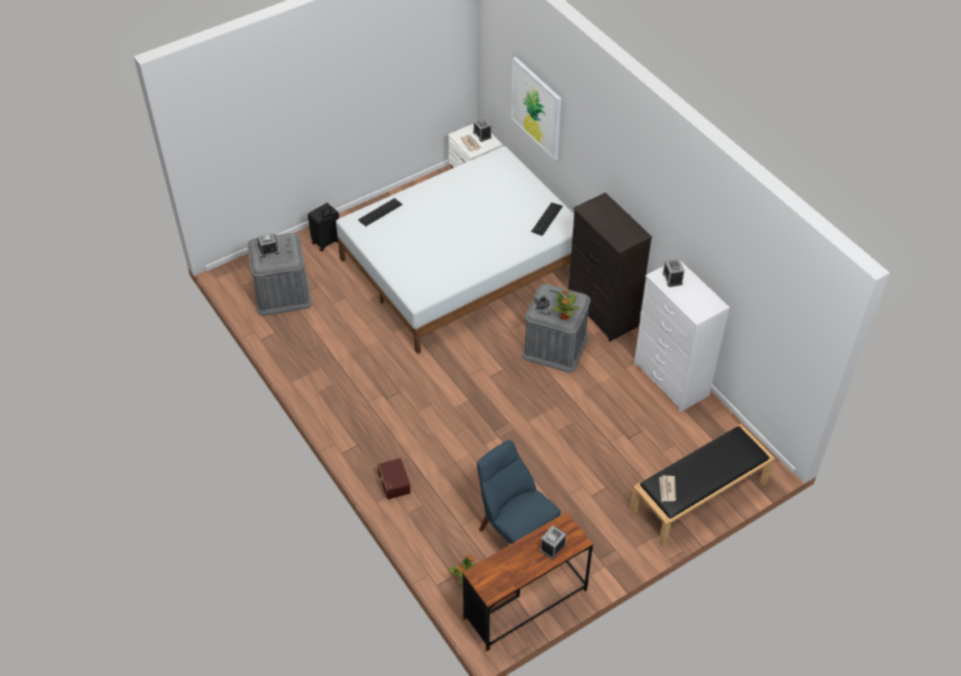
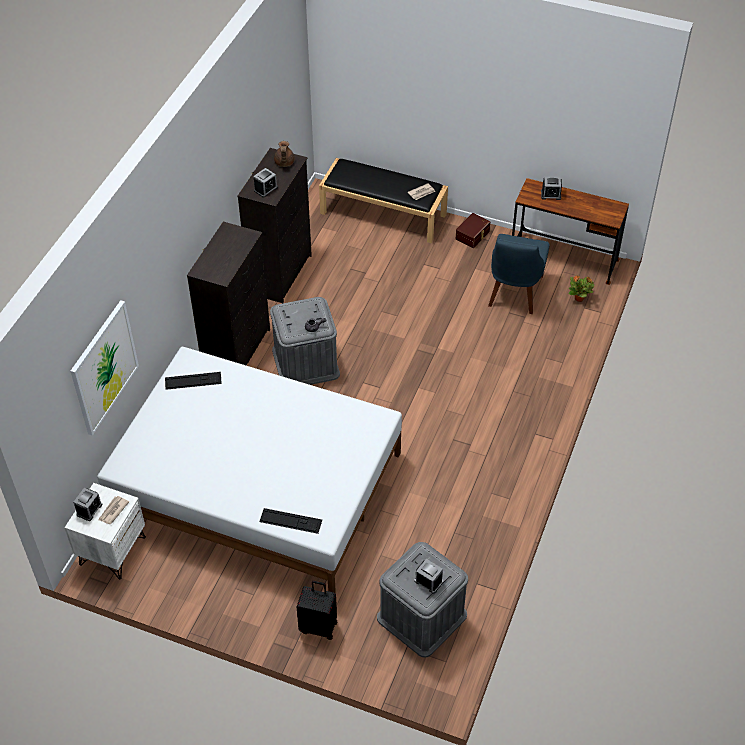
camera: 125 degrees left, 0 degrees up
(393, 483) = (545, 387): brown storage box -> brown storage box (473, 235)
(565, 316) = (313, 306): potted plant -> none
(671, 380) = (281, 274): white dresser -> black dresser
(699, 305) = (284, 163): none -> brown teapot

